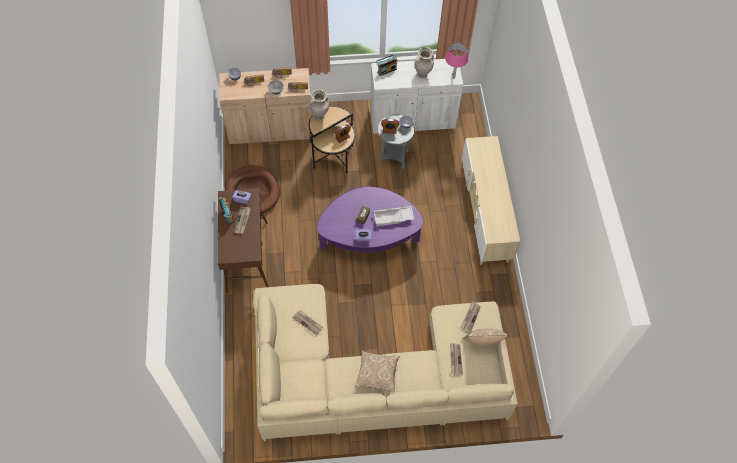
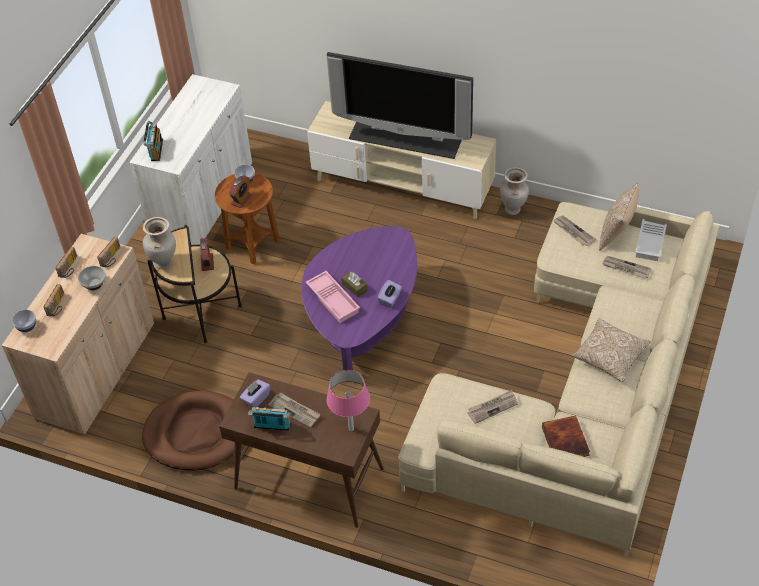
camera: 60 degrees left, 10 degrees down
(301, 371) = (566, 441): none -> book
(349, 210) = (334, 299): none -> pink tray
(393, 218) = (377, 256): white tray -> white tray (652, 239)
(394, 157) = (252, 244): grey side table -> brown side table
(422, 75) = (193, 117): beige vase -> beige vase (513, 209)
(453, 77) = (221, 89): pink table lamp -> pink table lamp (351, 429)
(491, 191) = (406, 137): none -> television

